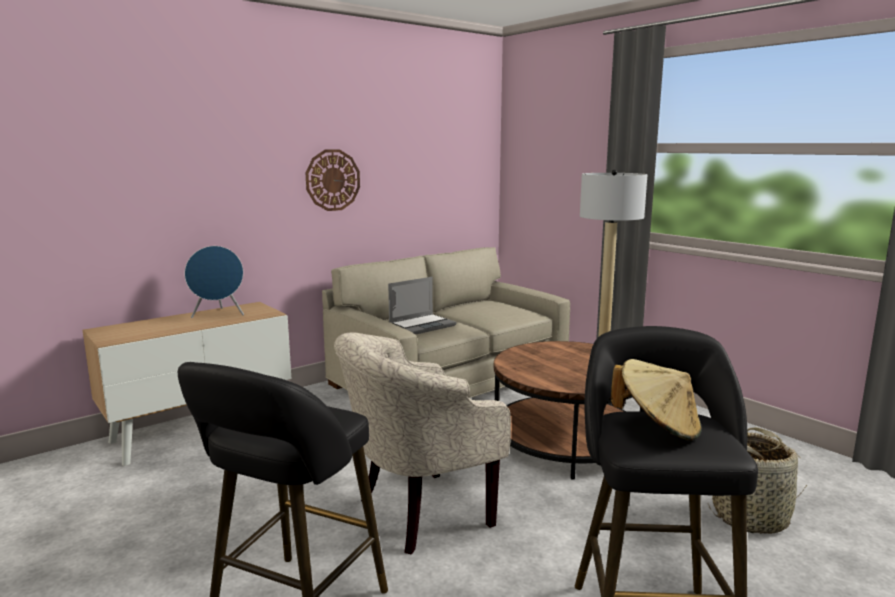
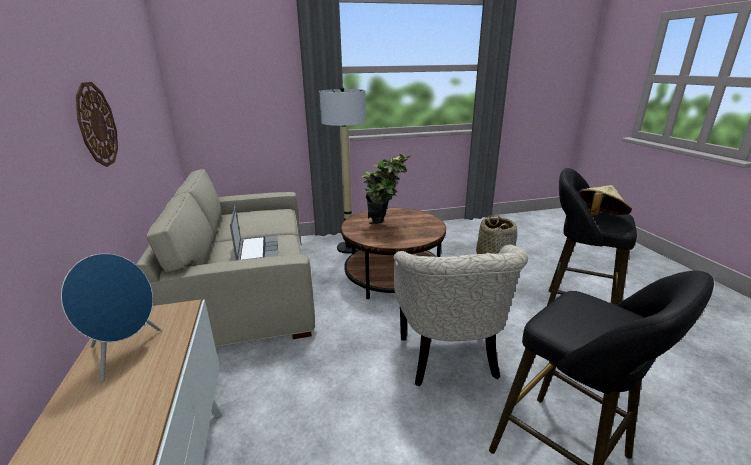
camera: 65 degrees left, 10 degrees up
(560, 361) = (385, 226): none -> potted plant

